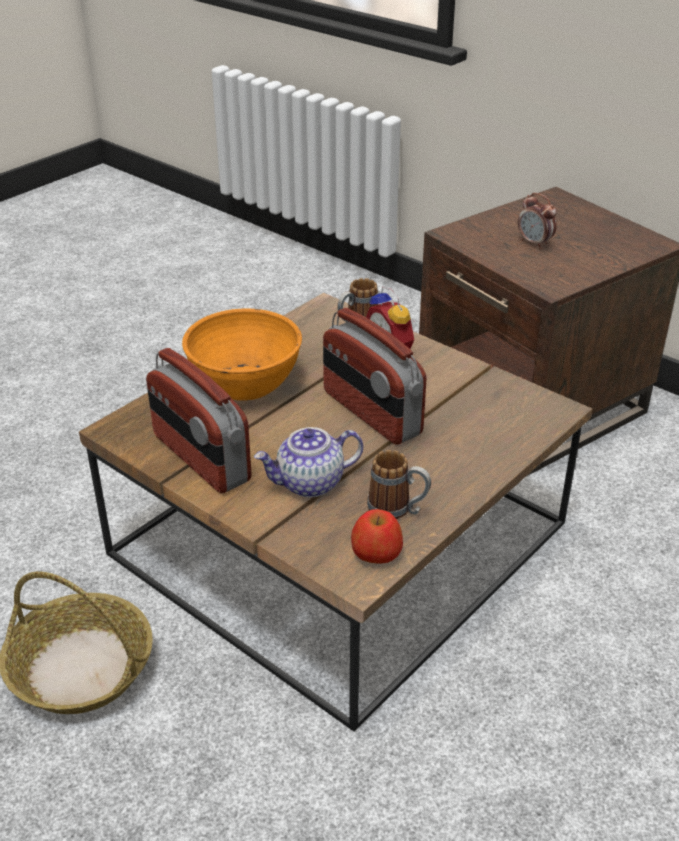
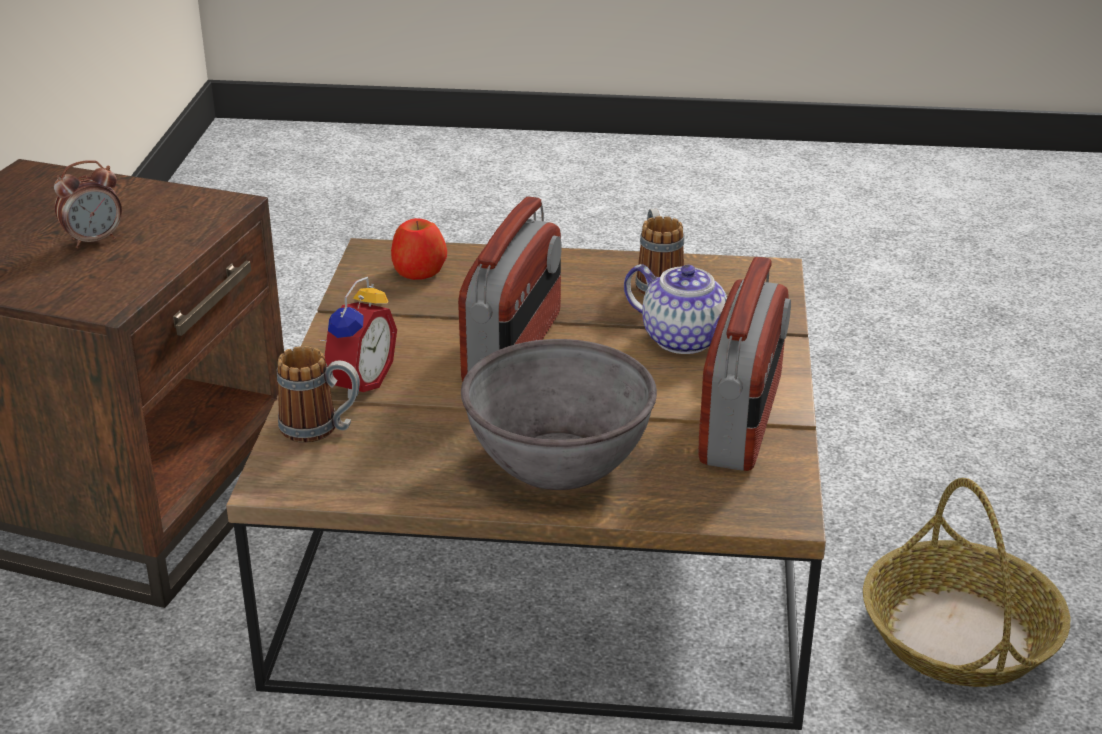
camera: 125 degrees left, 5 degrees down
(245, 383) = (559, 460): orange bowl -> grey bowl
(376, 553) = (729, 274): apple -> apple (419, 271)
(534, 243) = (94, 240): alarm clock -> alarm clock turned 45 degrees clockwise

